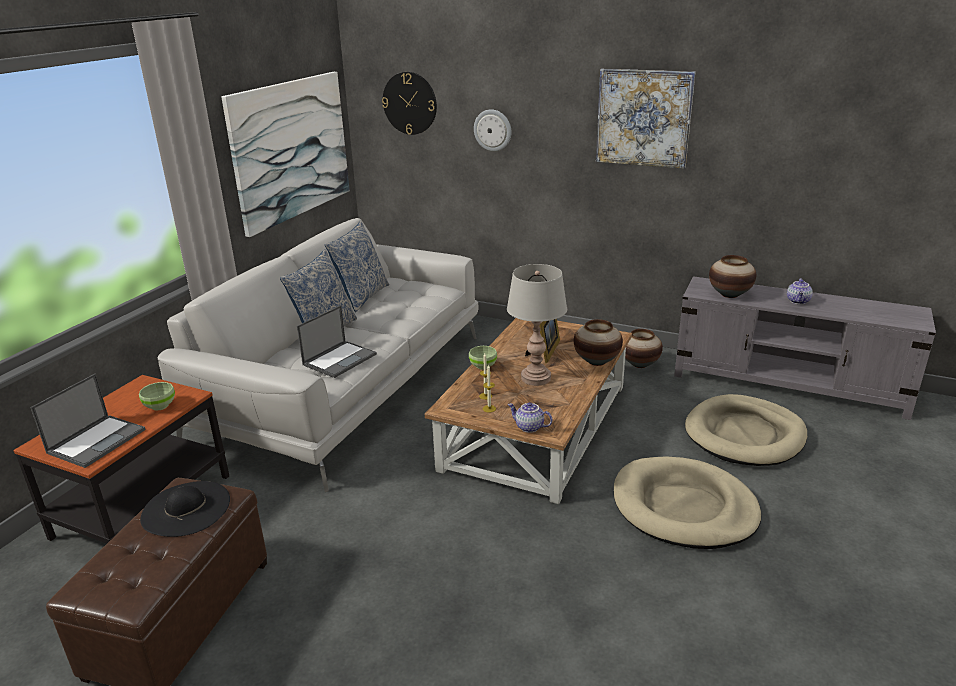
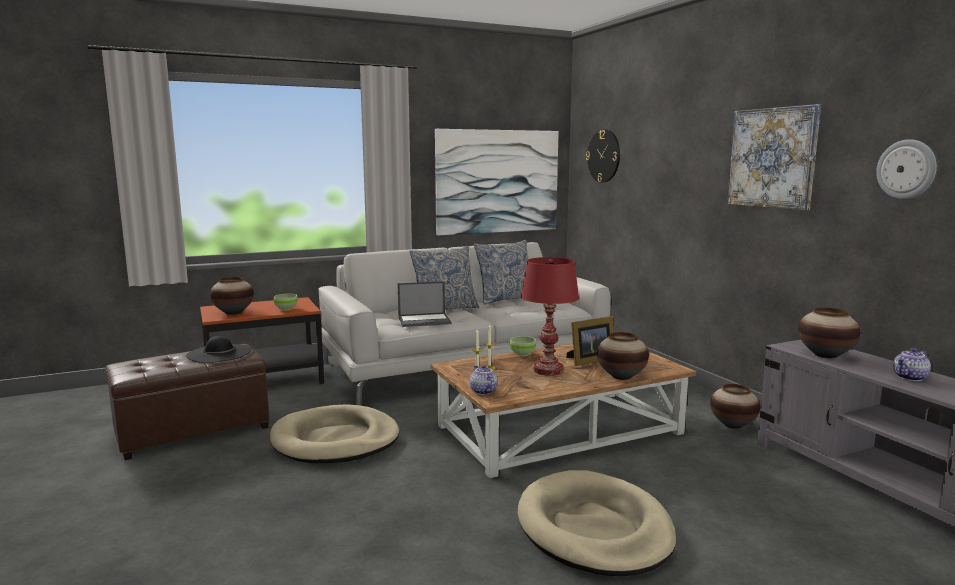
camera: 40 degrees right, 15 degrees down
(97, 440) = (233, 312): laptop -> vase
(493, 130) = (654, 176): wall clock -> wall clock (906, 169)
(536, 378) = (548, 370): grey table lamp -> red table lamp
(744, 435) = (762, 510): beige dog bed -> beige dog bed (335, 440)

